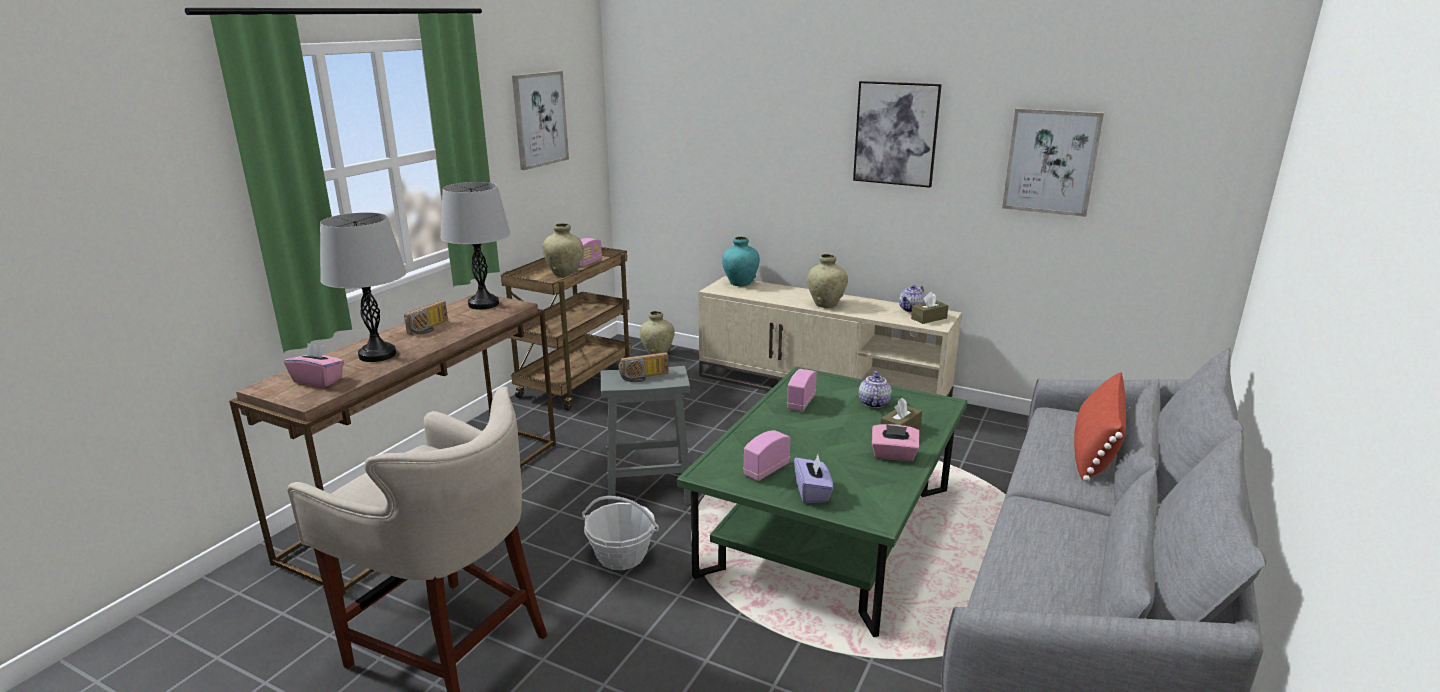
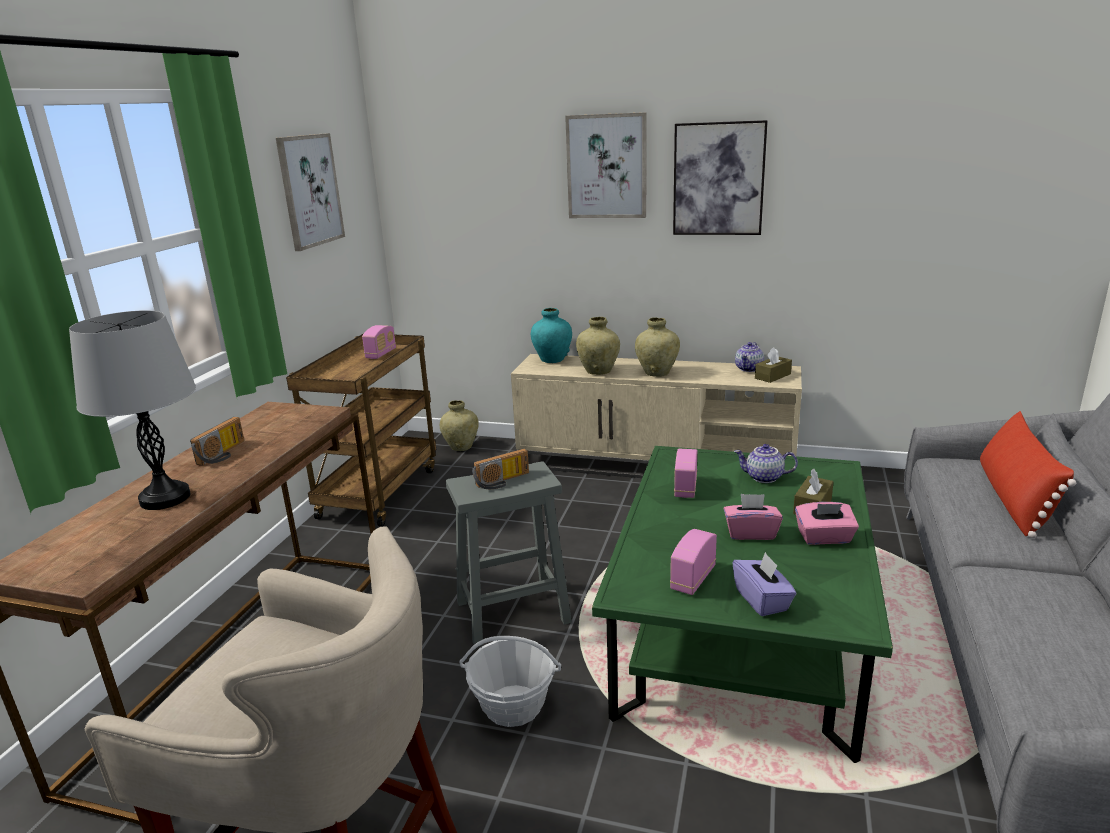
camera: 10 degrees left, 0 degrees up
(318, 380) = (91, 546): pink tissue box -> pink tissue box (750, 533)
(483, 304) = (282, 415): grey table lamp -> none
(564, 274) = (360, 369): beige vase -> beige vase (598, 371)
(873, 403) = (763, 478): teapot -> teapot turned 75 degrees counterclockwise
(1051, 162) = (892, 195): picture -> picture (607, 166)

